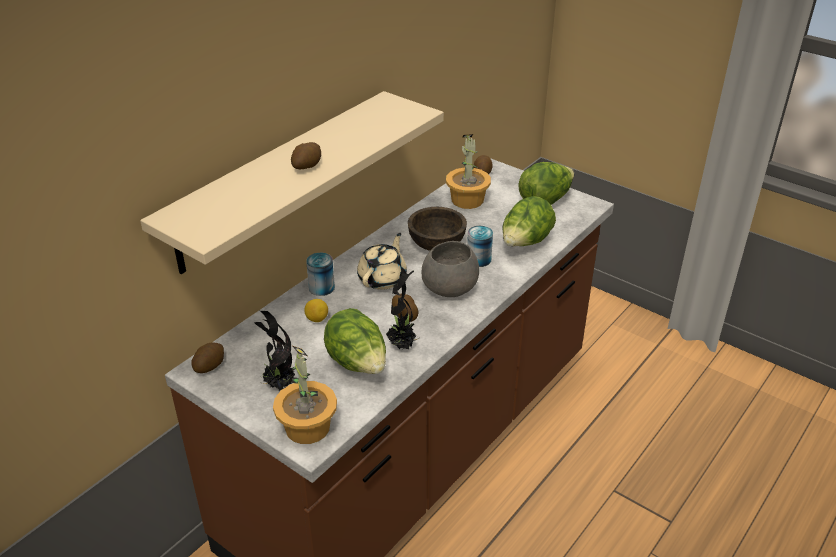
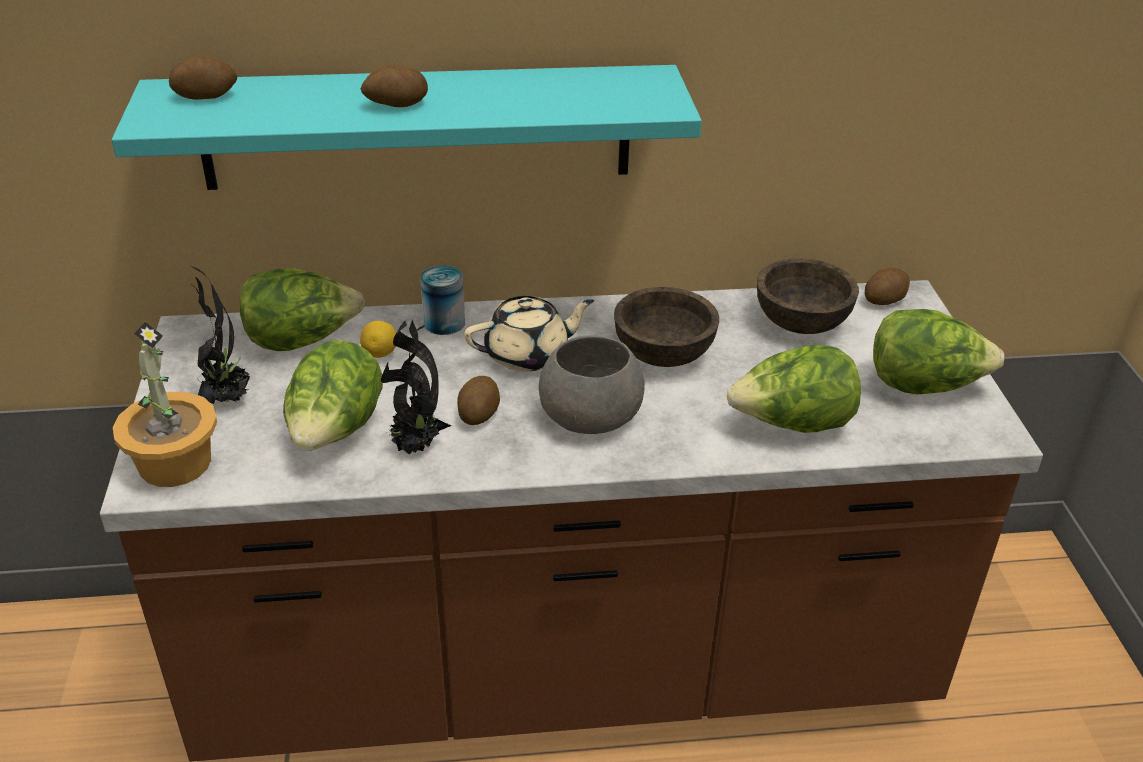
camera: 45 degrees right, 0 degrees up
(209, 365) = (207, 333): potato -> potato (206, 96)
(267, 337) = (302, 341): none -> lettuce
(280, 180) = (417, 127): beige shelf -> turquoise shelf
(467, 200) = (801, 323): potted plant -> brown bowl
(479, 259) = (688, 406): can -> none

